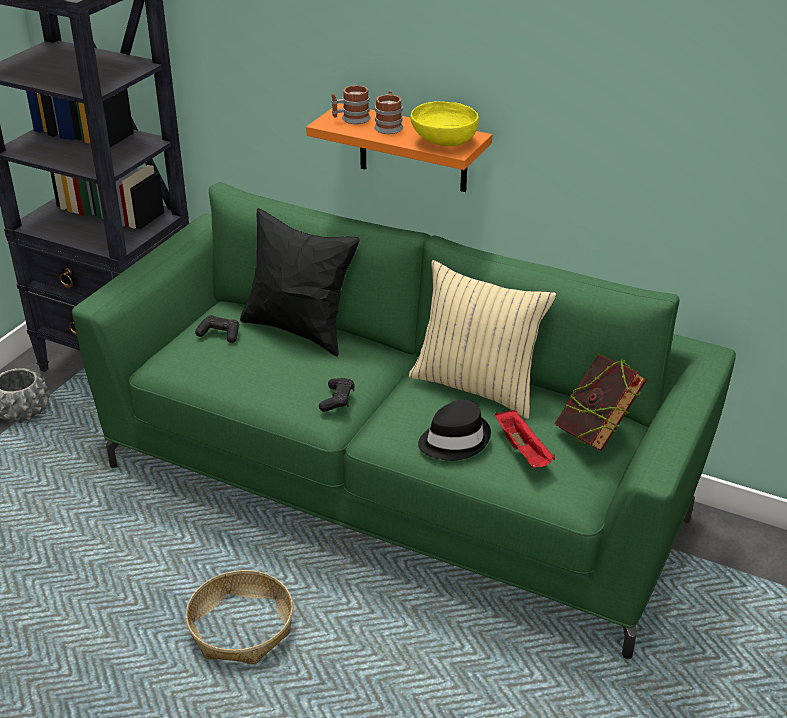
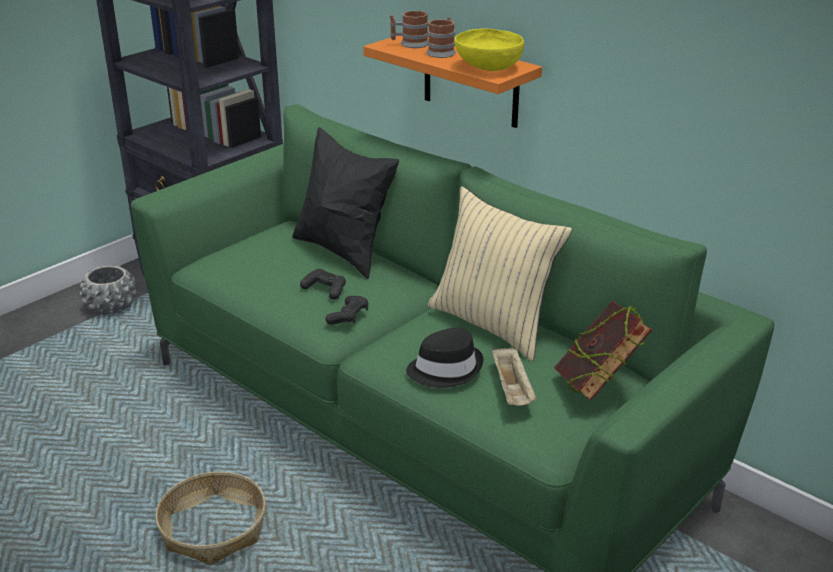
camera: 15 degrees right, 5 degrees down
(220, 334) = (268, 246): black game controller -> black game controller (325, 289)
(523, 451) = (512, 390): red tray -> beige tray

